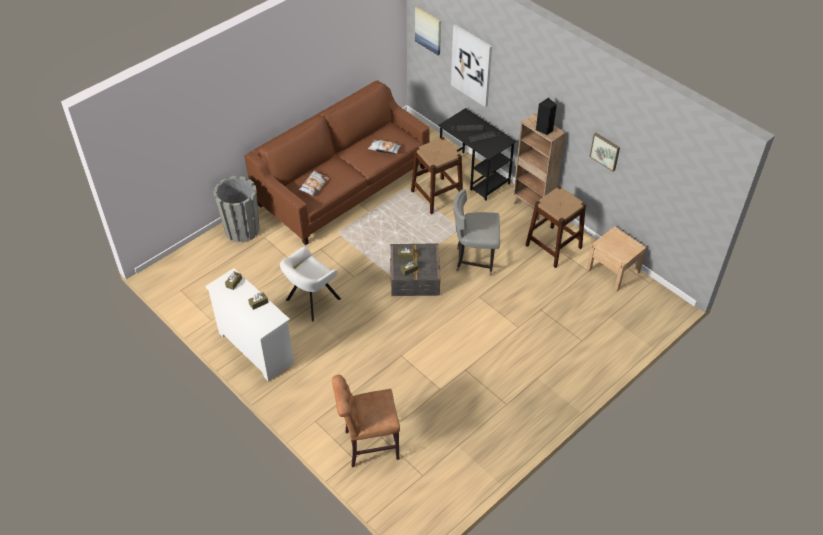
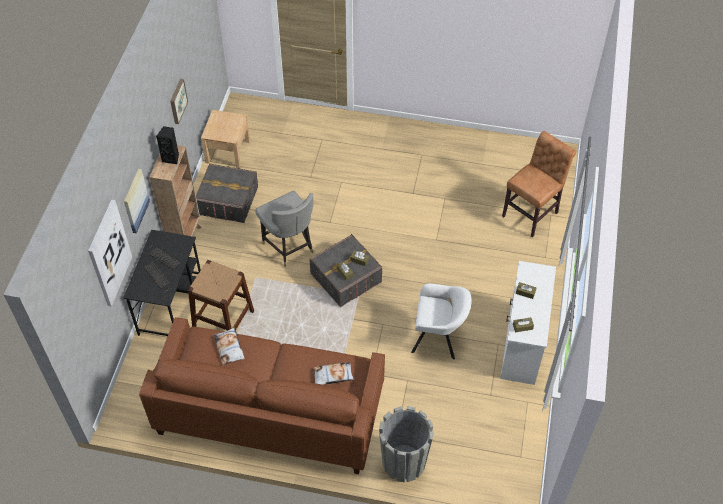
camera: 125 degrees left, 5 degrees up
(368, 445) = (532, 213): brown chair -> brown chair turned 90 degrees counterclockwise
(428, 30) = (77, 312): picture -> picture (135, 201)
(553, 246) = (228, 200): brown stool -> grey storage box

